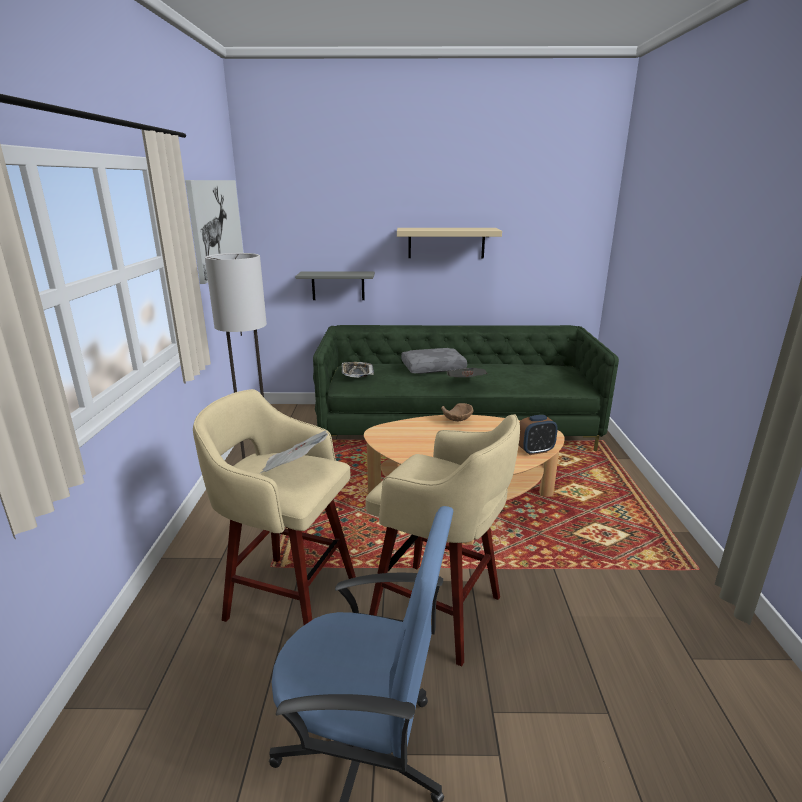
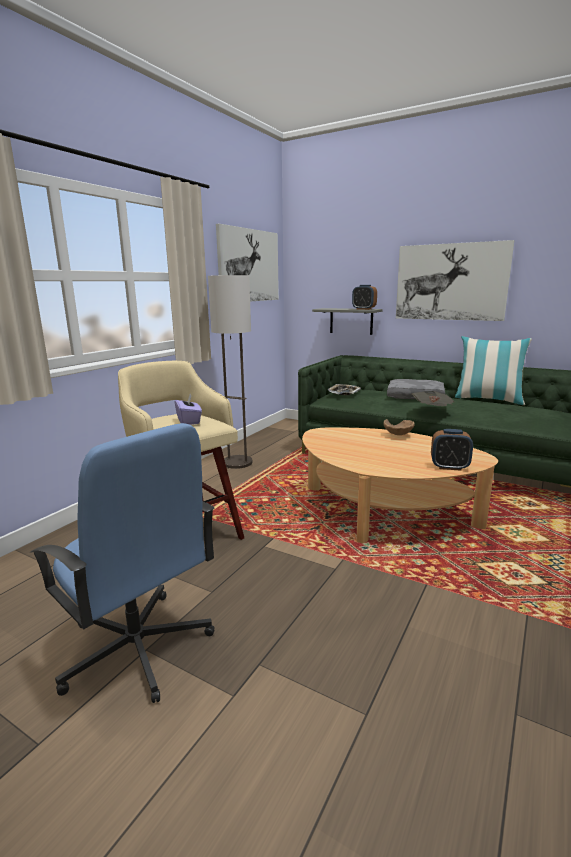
camera: 30 degrees right, 5 degrees down
(294, 468) = (189, 421): newspaper -> purple tissue box
(357, 273) = (364, 309): none -> alarm clock
(440, 612) = (286, 580): beige stool -> none
(446, 243) = (450, 282): beige shelf -> picture
(497, 361) = (488, 399): none -> pillow

